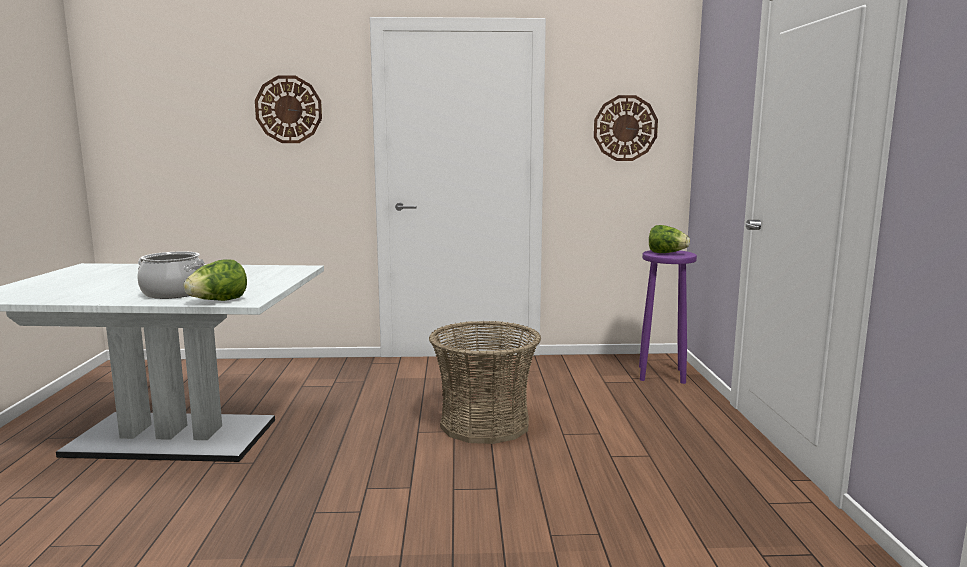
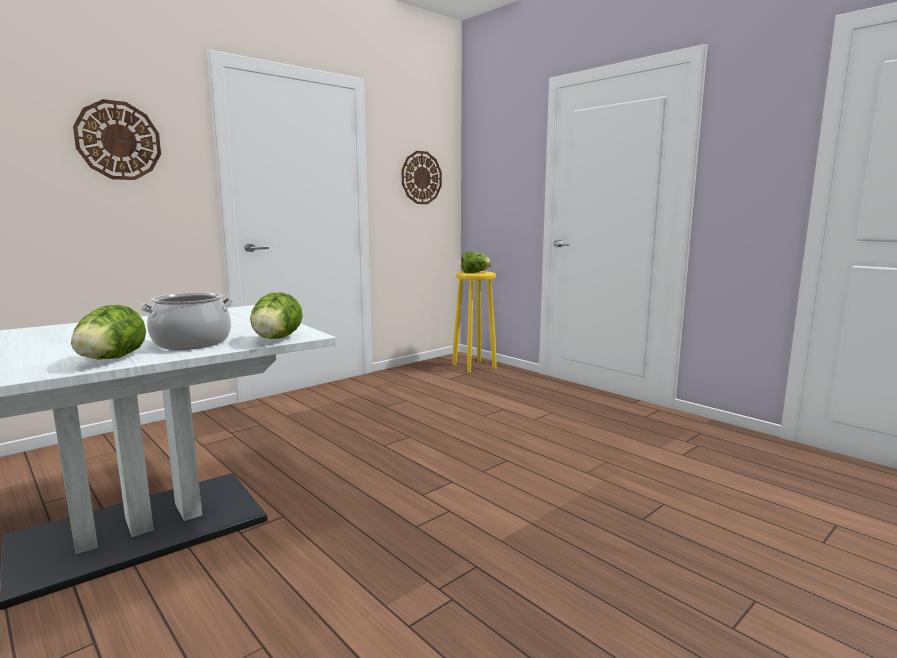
camera: 40 degrees left, 0 degrees up
(102, 297) = (110, 360): none -> lettuce
(484, 424) = (422, 425): basket -> none
(662, 375) = (474, 366): purple stool -> yellow stool

